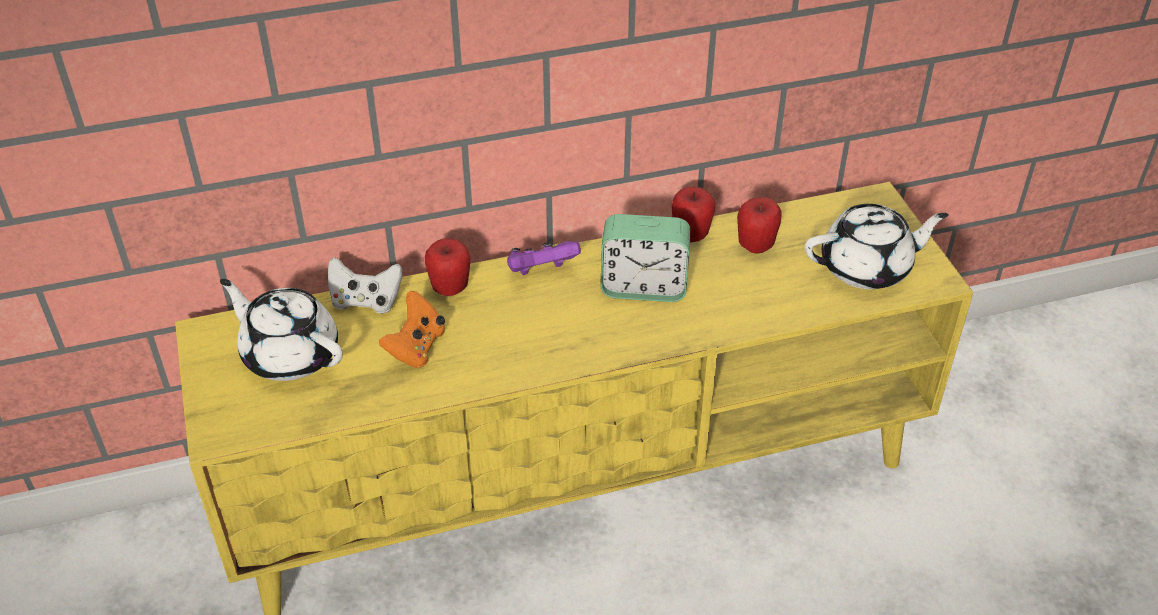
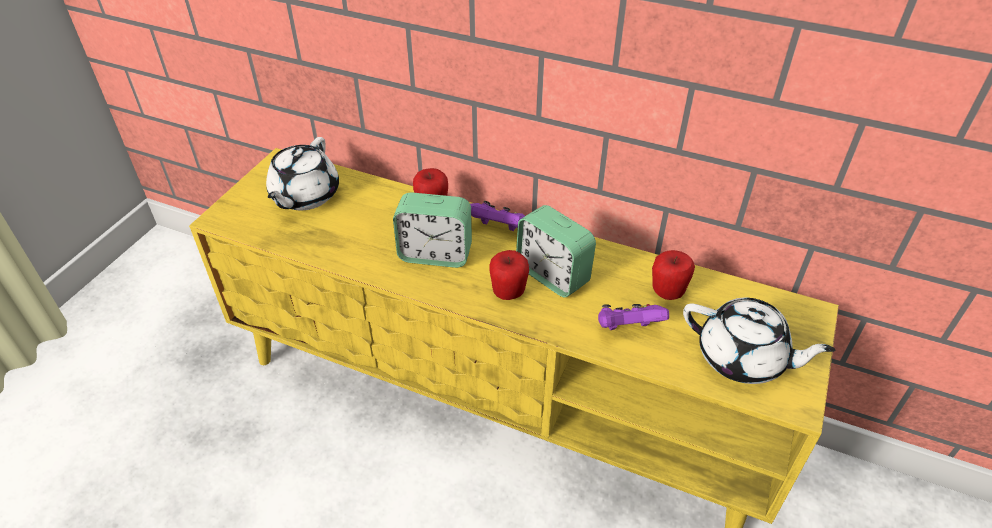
camera: 40 degrees right, 0 degrees up
(289, 354) = (304, 196): white teapot -> white teapot turned 150 degrees counterclockwise
(366, 301) = (378, 189): white game controller -> none
(416, 347) = (371, 231): orange game controller -> none
(511, 331) = (435, 254): none -> alarm clock
(691, 235) = (627, 259): apple -> apple (508, 293)
(758, 297) = (627, 329): none -> purple game controller

